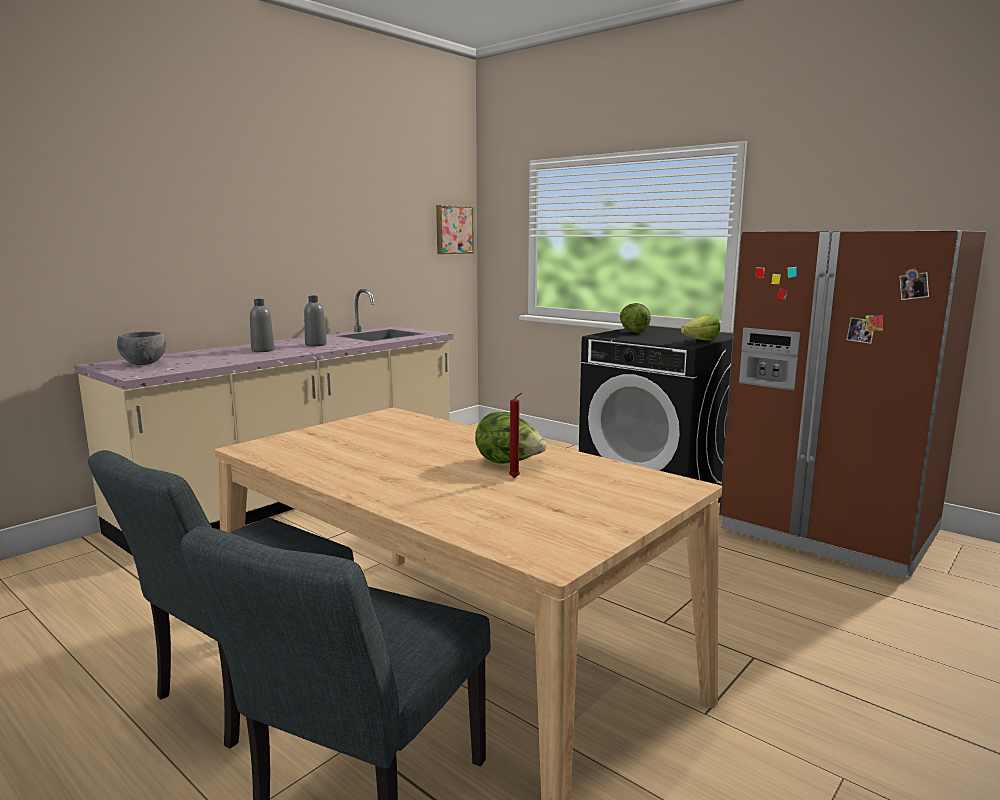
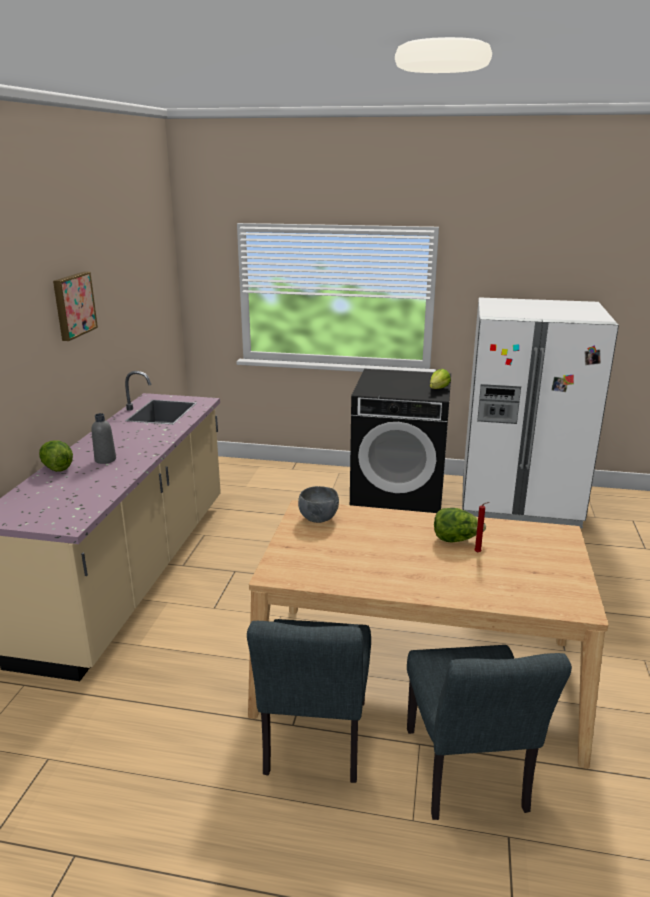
camera: 30 degrees left, 10 degrees up
(144, 364) = (36, 506): grey bowl -> grey bowl (318, 519)
(316, 345) = (136, 440): grey bottle -> none
(453, 229) = (167, 288): picture -> picture (73, 305)
(633, 332) = (376, 382): lettuce -> lettuce (57, 468)
(828, 531) = (518, 502): brown fridge -> white fridge

